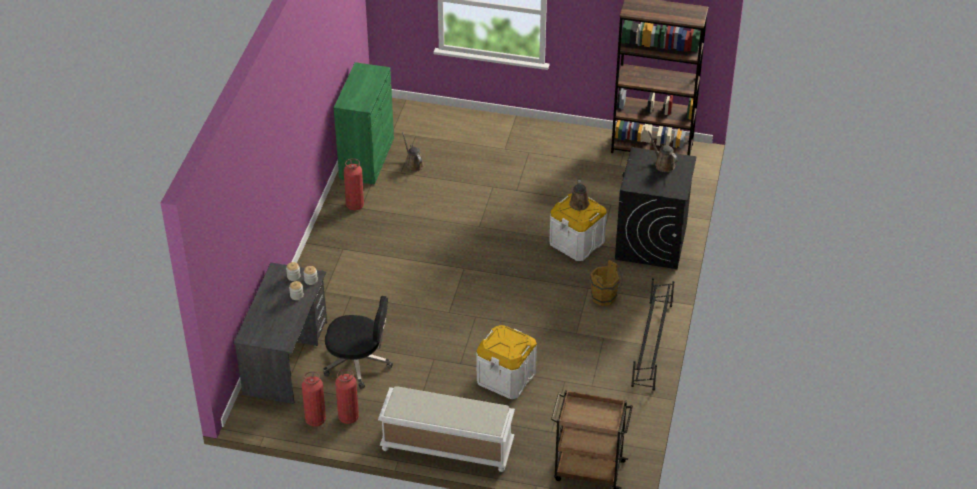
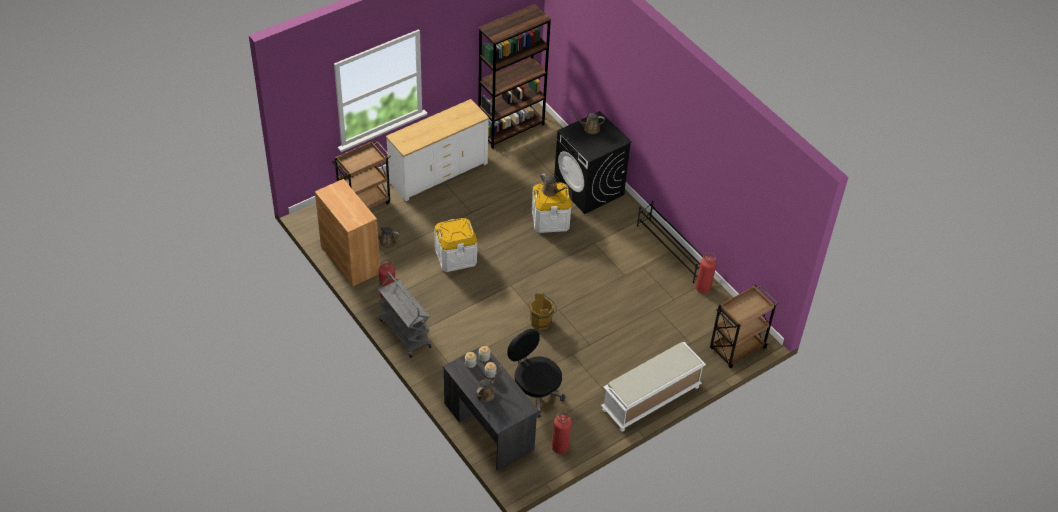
camera: 50 degrees left, 5 degrees up
(271, 307) = (486, 393): none -> brown watering can
(327, 241) = (404, 333): none -> grey cart
(348, 417) = (575, 429): fire extinguisher -> fire extinguisher (703, 288)
(358, 363) = (534, 392): black office chair -> black office chair turned 90 degrees counterclockwise
(367, 158) = (350, 259): green cabinet -> brown cabinet
(440, 124) = (364, 203): none -> brown cart
(506, 377) = (625, 332): white storage box -> white storage box (455, 256)
(534, 141) = (438, 173): none -> white dresser
(605, 298) = (611, 242): brown bucket -> brown bucket (542, 322)

